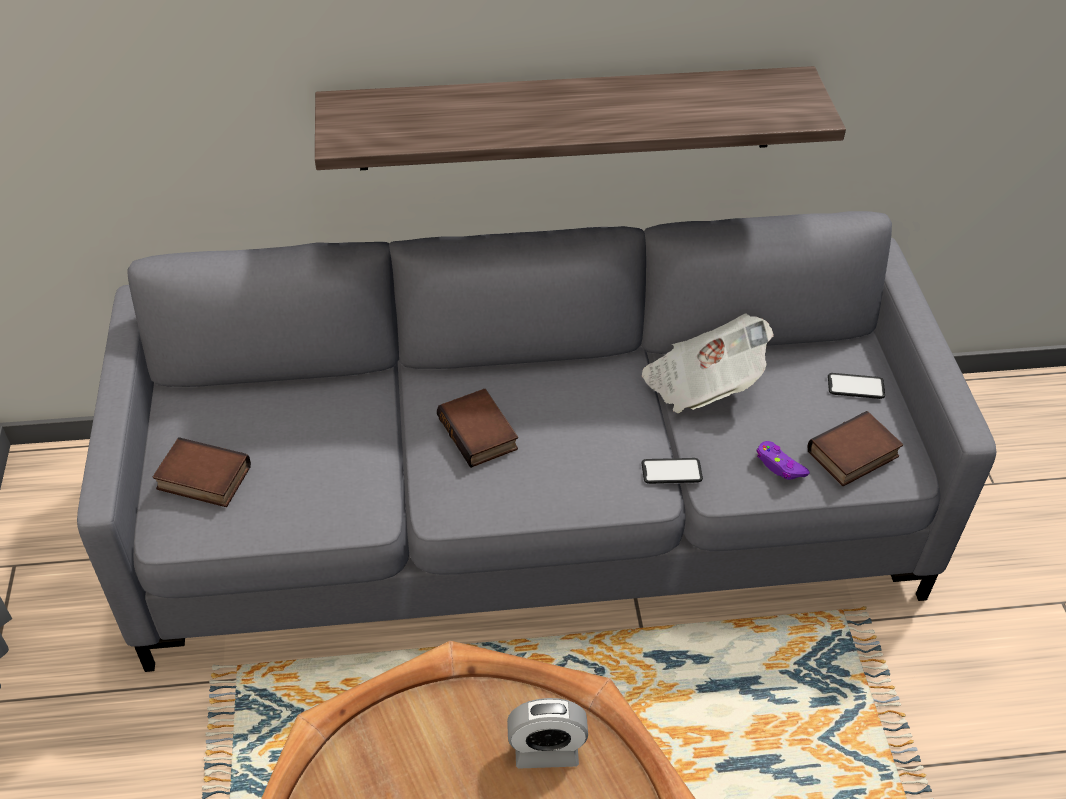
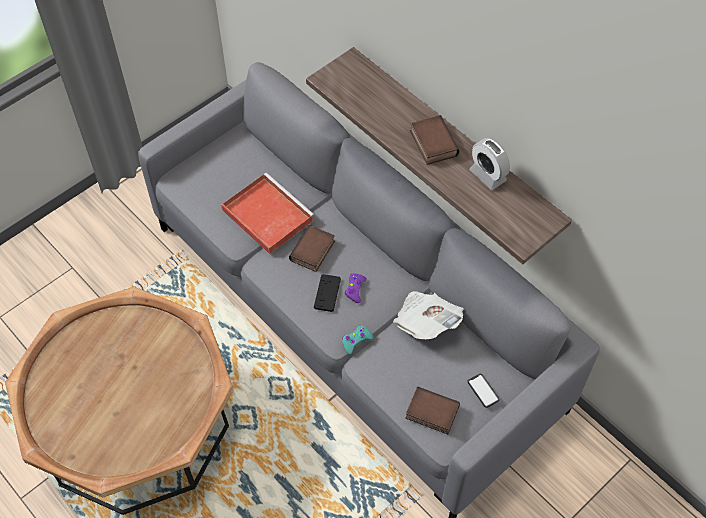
camera: 55 degrees right, 10 degrees up
(201, 479) = (206, 172): book -> book (432, 143)
(359, 450) = (266, 214): none -> red tray
(546, 750) = (183, 384): alarm clock -> alarm clock (487, 175)
(566, 457) = (327, 293): none -> black game controller
(671, 471) = (356, 341): phone -> turquoise game controller
(779, 466) = (396, 384): purple game controller -> purple game controller (355, 289)

